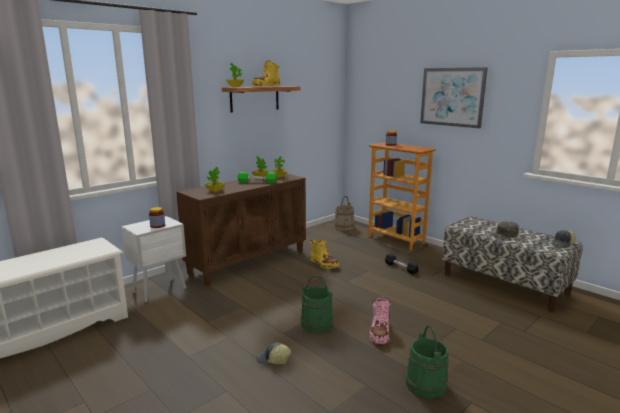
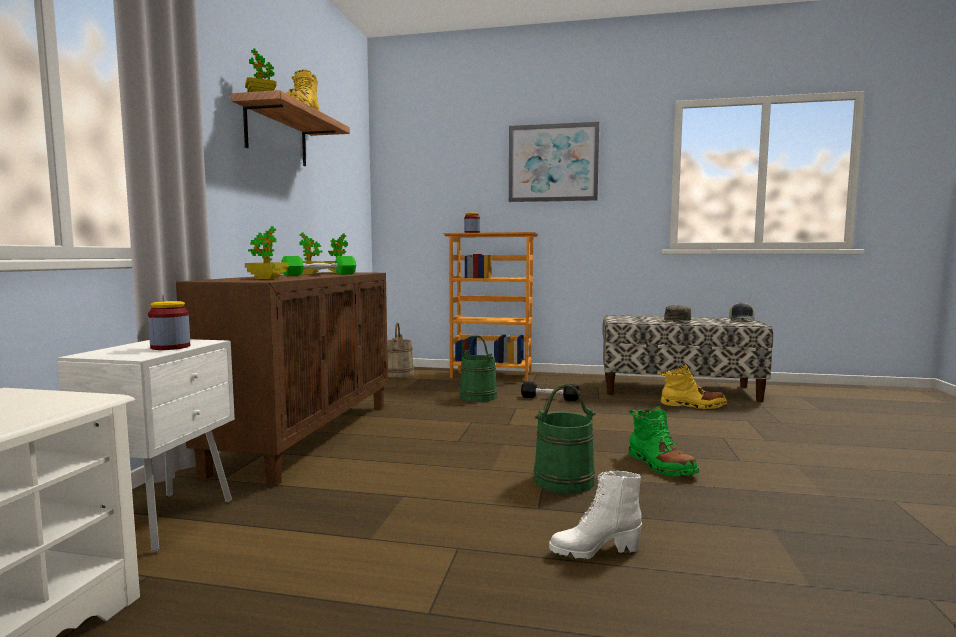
camera: 35 degrees left, 10 degrees down
(273, 359) = (594, 550): cap -> white boot
(323, 264) = (441, 413): yellow boot -> yellow boot (692, 405)
(379, 332) = (660, 465): pink boot -> green boot
(425, 384) = (820, 501): green bucket -> green bucket (478, 397)

